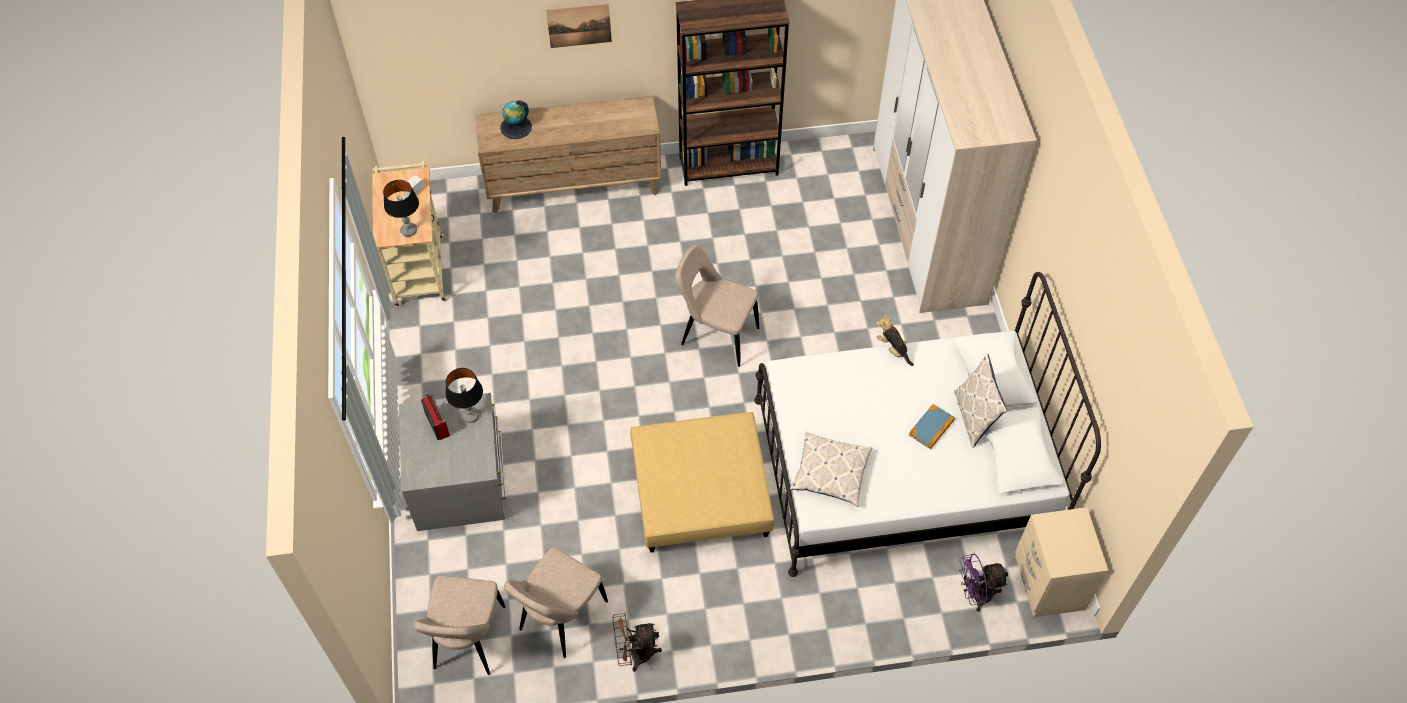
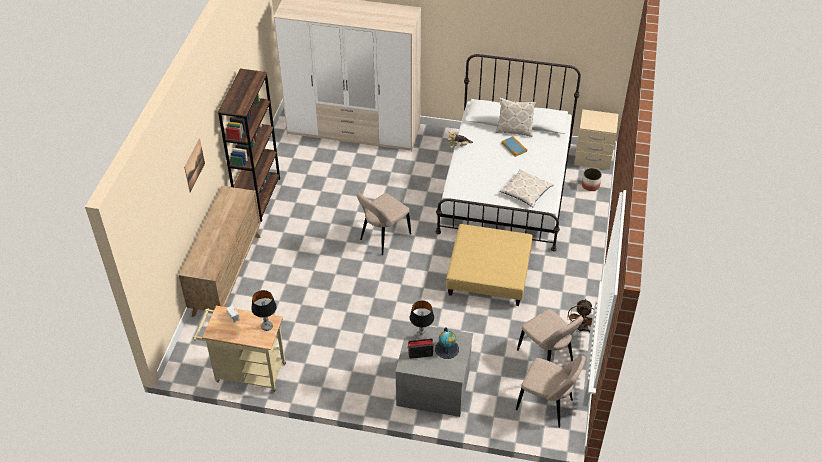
camera: 70 degrees left, 10 degrees down
(516, 127) = (205, 256): globe -> globe (447, 349)
(976, 595) = (590, 185): purple fan -> planter

